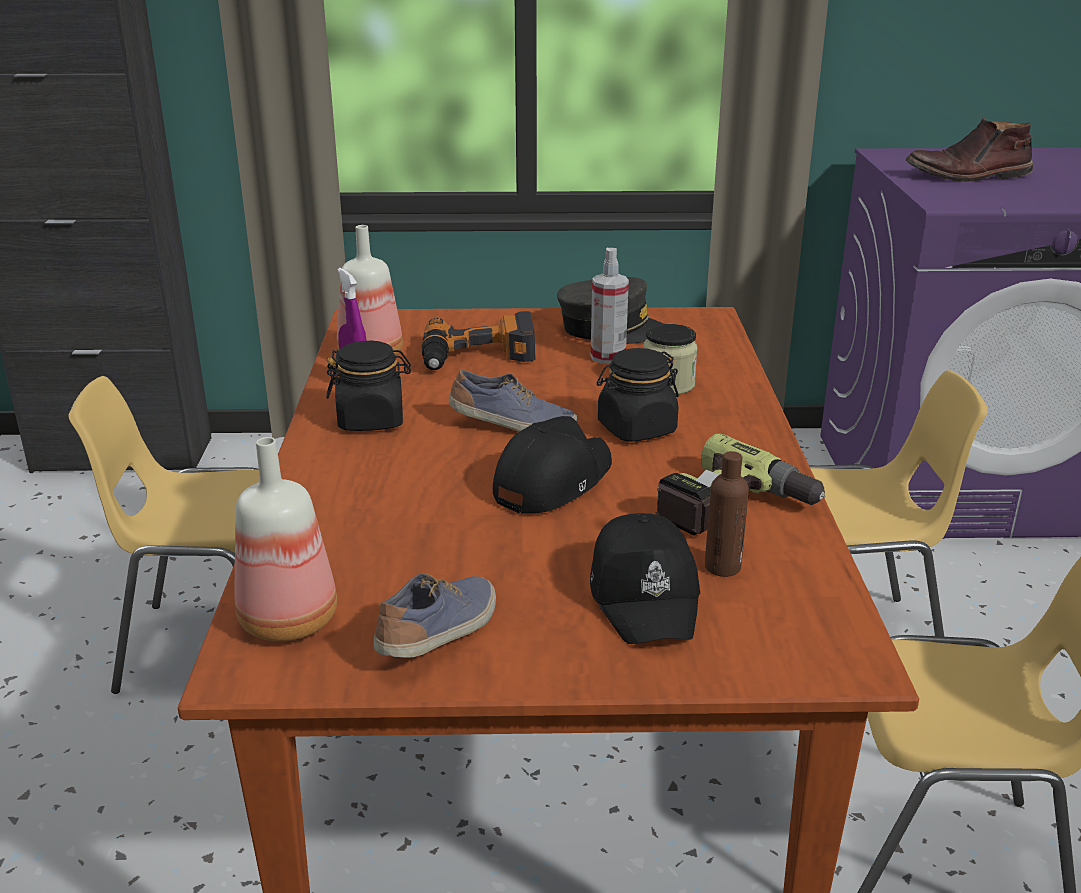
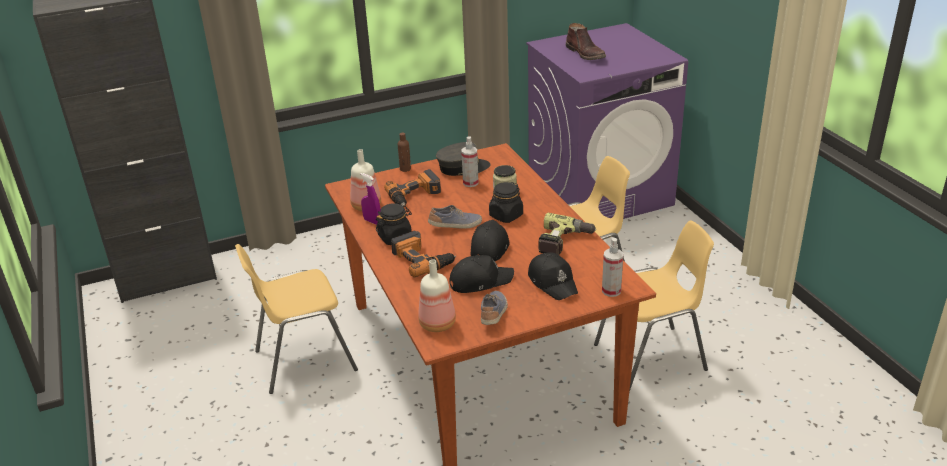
camera: 20 degrees left, 5 degrees up
(387, 473) = (422, 259): none -> power drill
(471, 547) = (480, 281): none -> black cap
(722, 567) = (572, 265): brown bottle -> brown bottle (405, 169)
(788, 658) = (611, 291): none -> spray bottle
(968, 175) = (586, 54): brown boot -> brown boot turned 90 degrees counterclockwise

